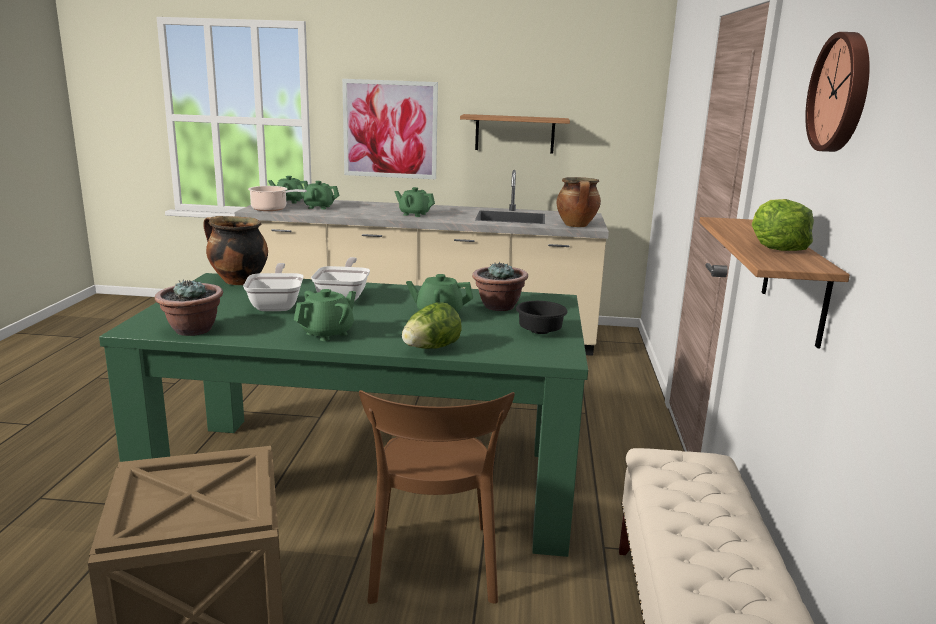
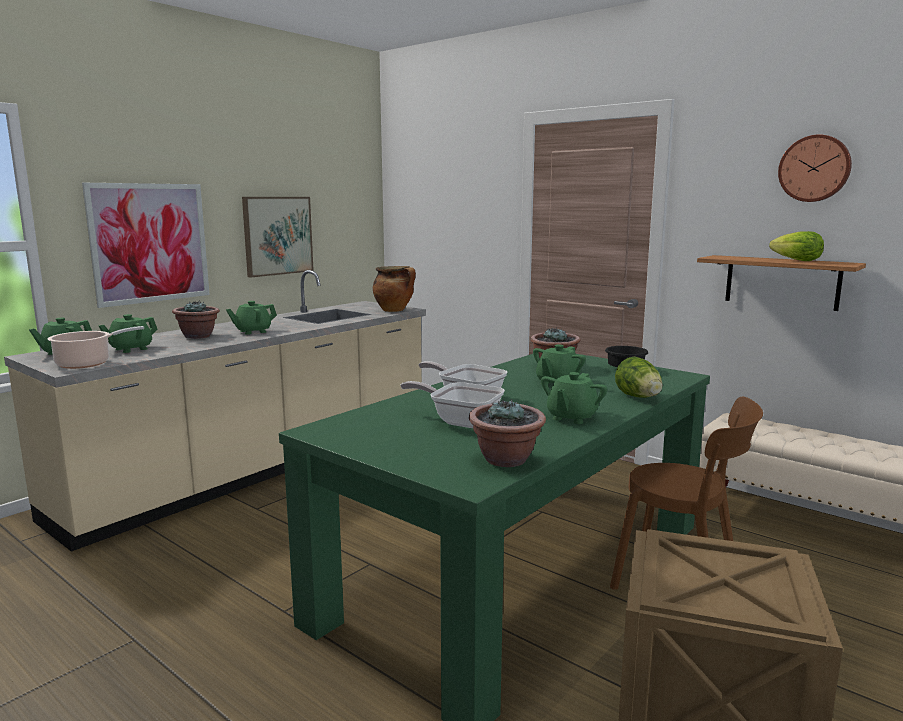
camera: 55 degrees left, 5 degrees down
(237, 281) = (346, 424): cooking pot -> none
(327, 333) = (571, 417): green teapot -> green teapot turned 135 degrees counterclockwise
(377, 209) = (198, 336): none -> potted plant
(514, 134) = (277, 235): shelf -> picture

